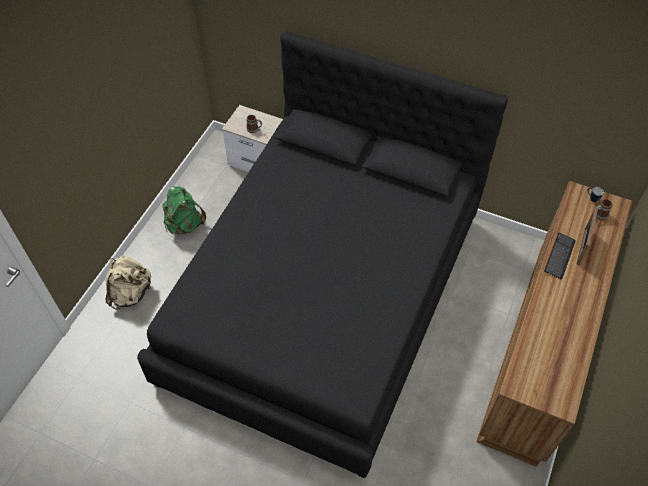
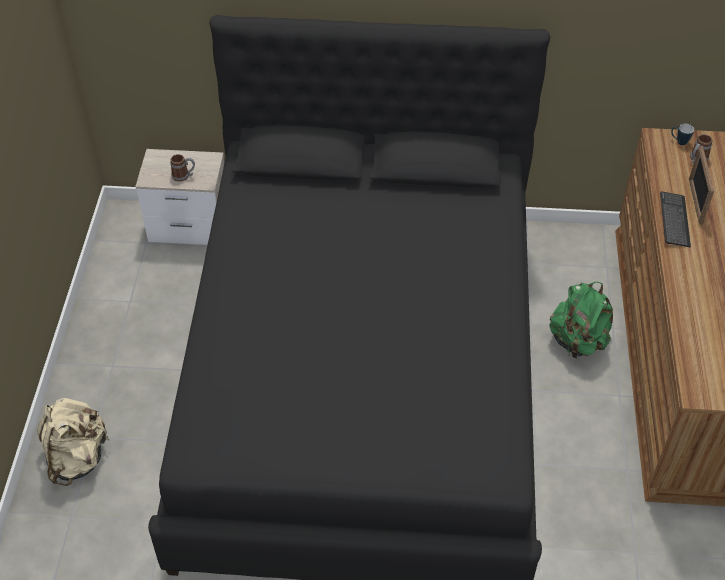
camera: 20 degrees left, 5 degrees down
(185, 224) = (118, 339): green backpack -> green backpack (578, 341)

